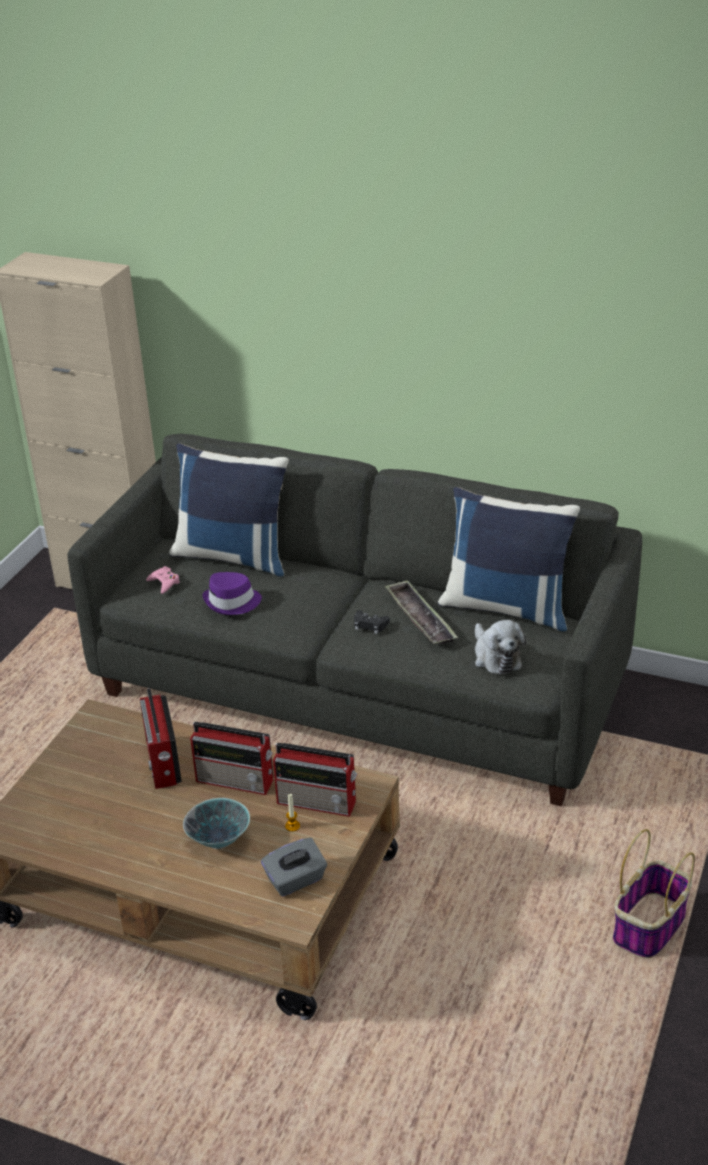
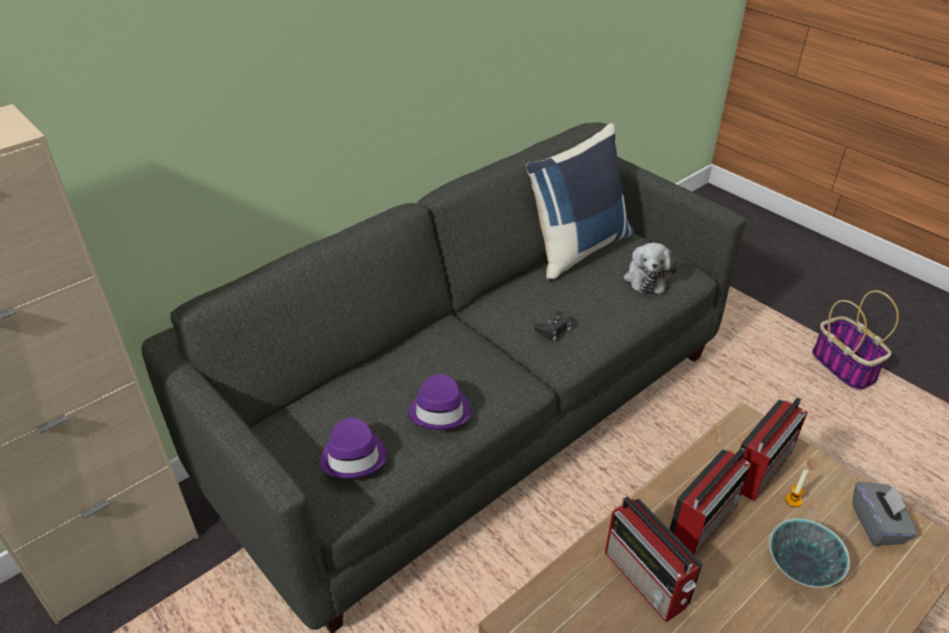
camera: 65 degrees left, 5 degrees up
(162, 763) = (647, 580): radio -> radio turned 45 degrees clockwise
(164, 583) = (354, 456): pink game controller -> purple hat
(233, 555) = (349, 383): blue pillow -> none
(420, 618) = (565, 296): tray -> none
(495, 656) = (646, 277): plush toy -> plush toy turned 90 degrees clockwise

